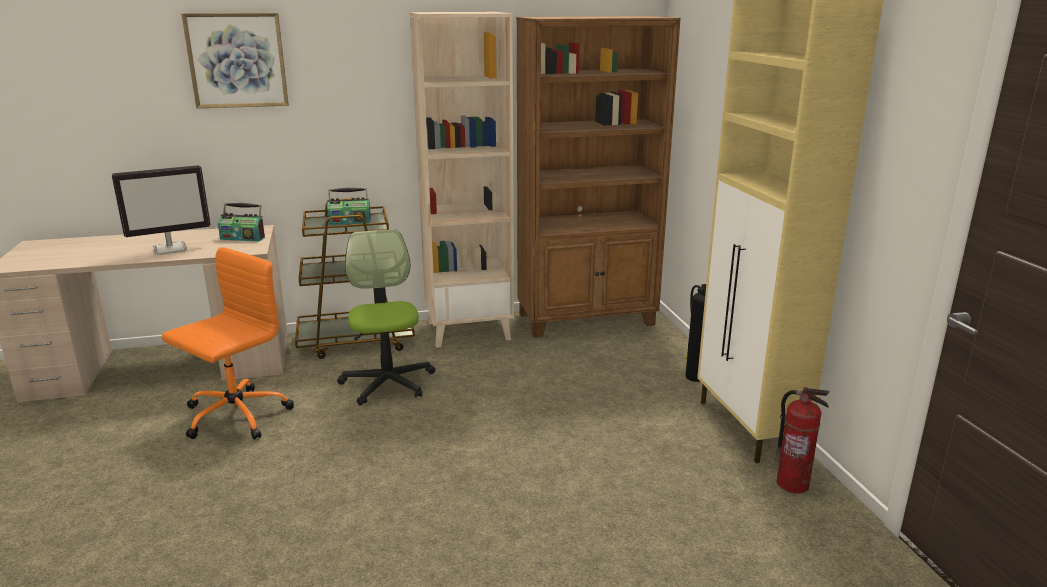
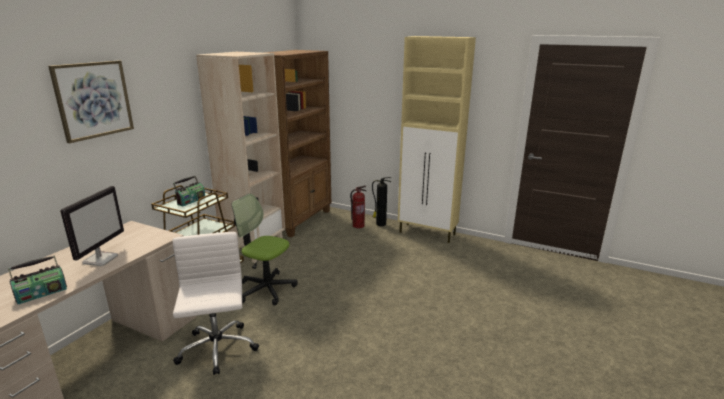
camera: 50 degrees left, 0 degrees up
(234, 416) = (217, 350): orange office chair -> white office chair
(243, 238) = (136, 234): radio -> radio (41, 293)
(793, 484) = (468, 243): fire extinguisher -> fire extinguisher (358, 226)

